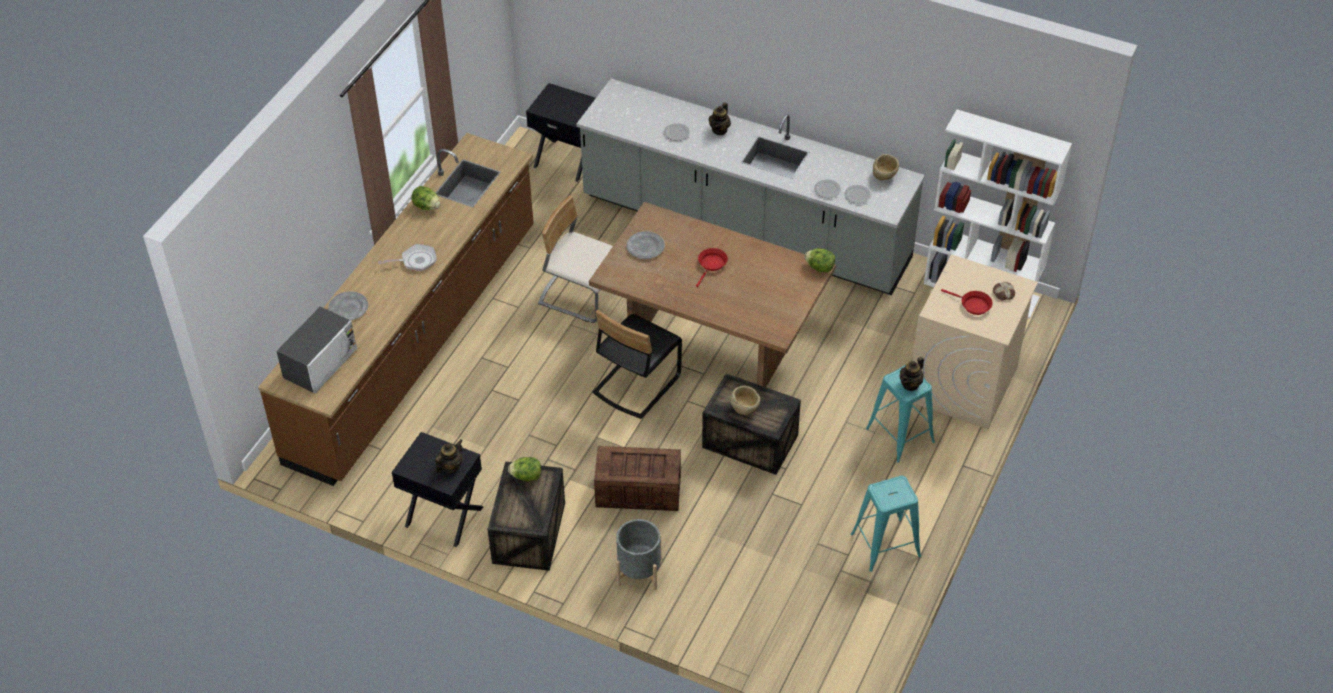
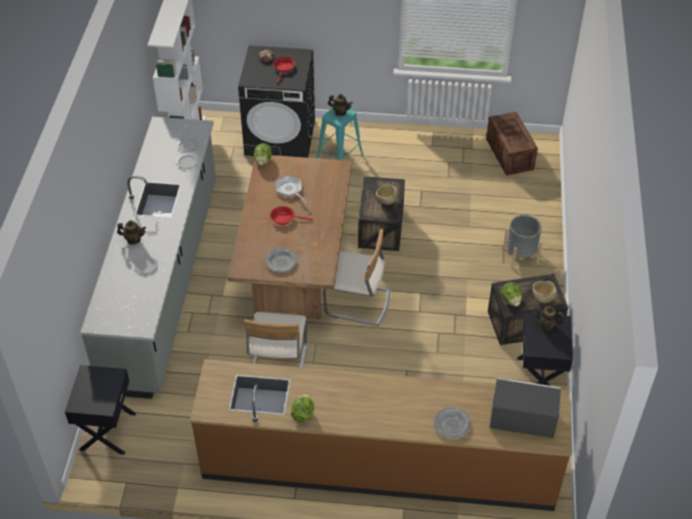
camera: 110 degrees left, 0 degrees up
(416, 261) = (374, 396): frying pan -> frying pan (290, 190)
(636, 384) = (357, 303): black chair -> beige chair
(637, 491) = (456, 274): crate -> crate (510, 154)
(884, 176) = (161, 135): beige bowl -> beige bowl (542, 298)
(885, 545) = (432, 147): turquoise stool -> none
(962, 384) = (280, 137): beige washing machine -> black washing machine

